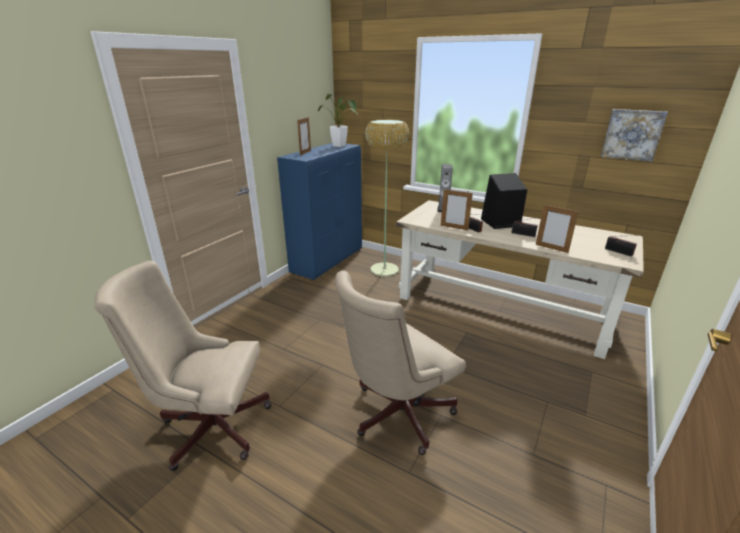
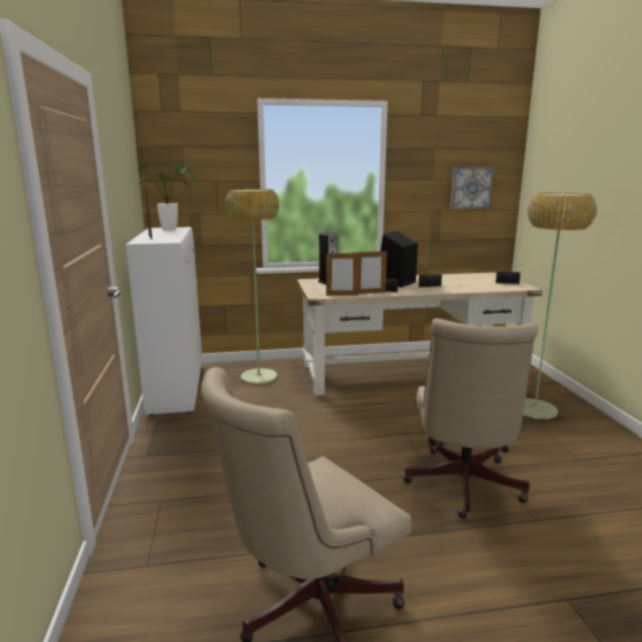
camera: 40 degrees left, 10 degrees down
(328, 260) = (177, 388): blue cabinet -> white cabinet
(551, 248) = (467, 290): picture frame -> picture frame (342, 295)
(568, 389) = (534, 409): none -> floor lamp

